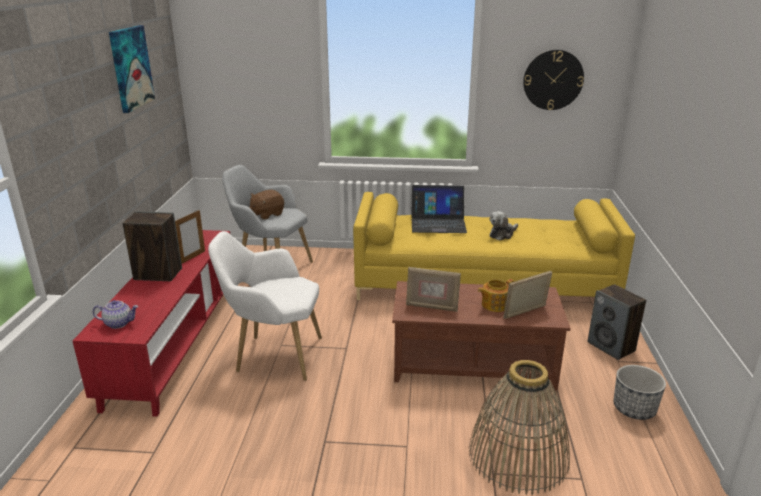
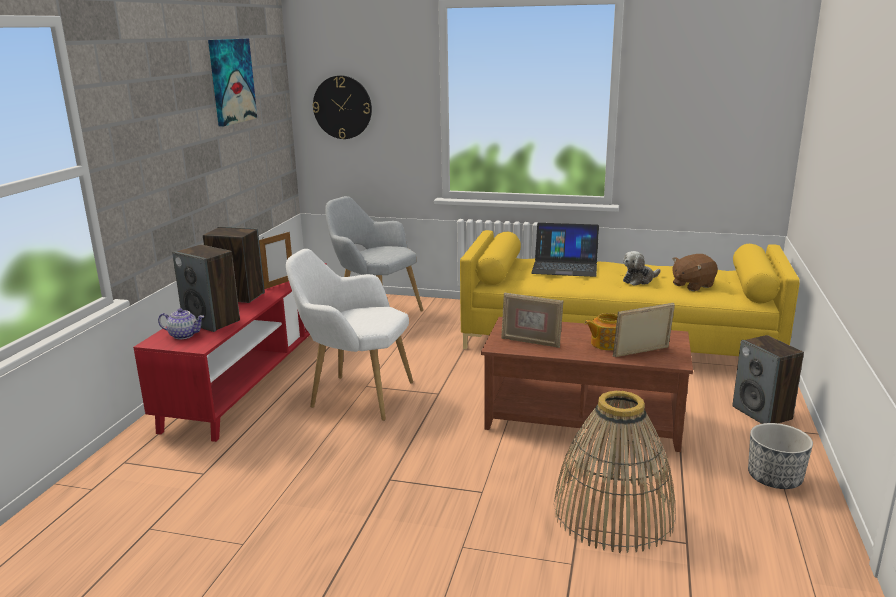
camera: 10 degrees right, 5 degrees down
(141, 305) = (212, 322): none -> speaker
(267, 214) = (372, 251): brown plush toy -> brown plush toy (692, 285)
(553, 80) = (708, 101): wall clock -> wall clock (342, 107)

